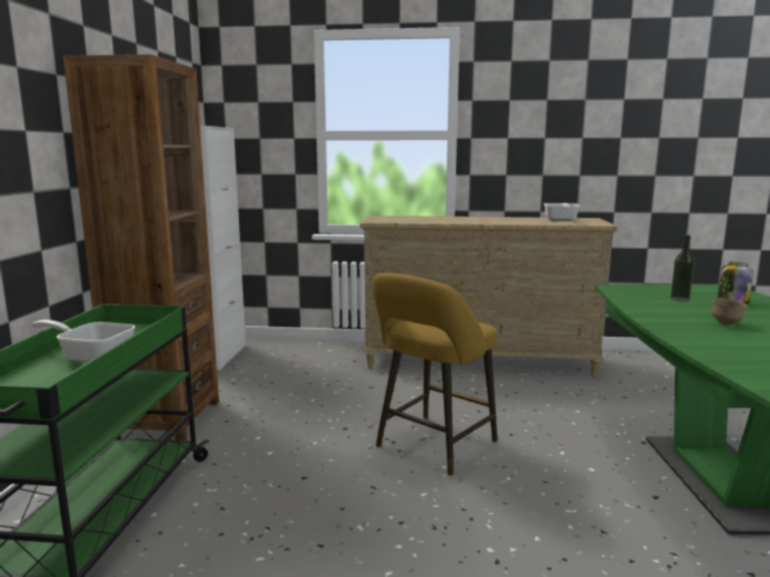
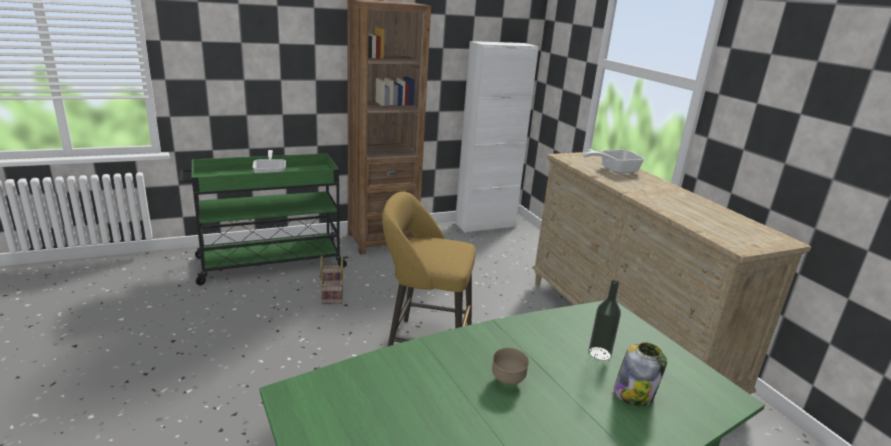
camera: 60 degrees right, 10 degrees up
(265, 482) = (331, 293): none -> basket
(560, 220) = (729, 225): frying pan -> frying pan (614, 170)

